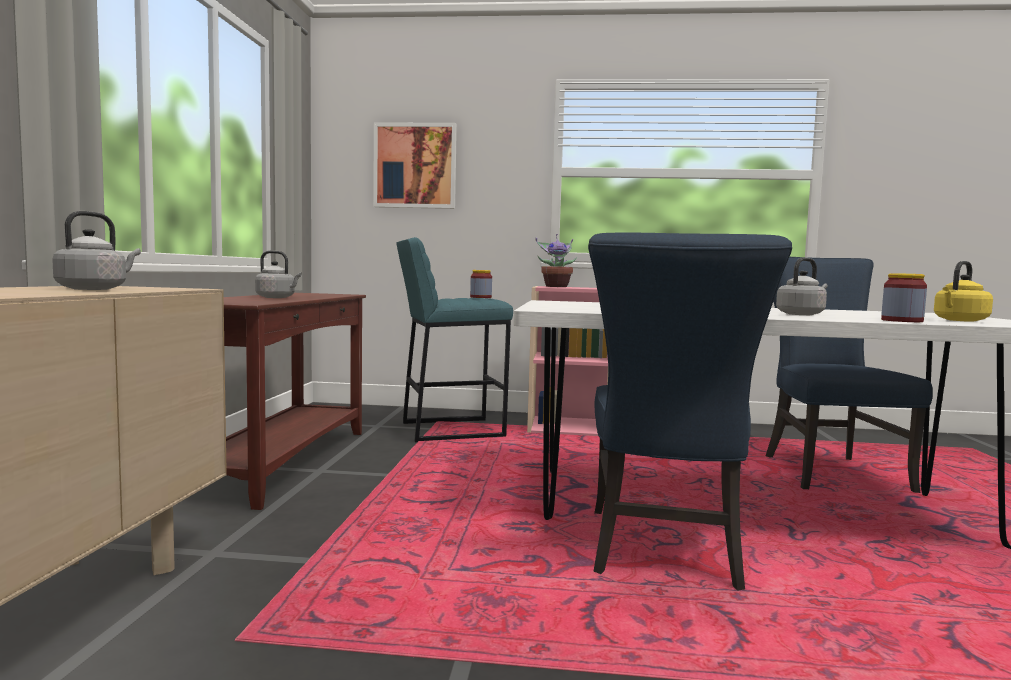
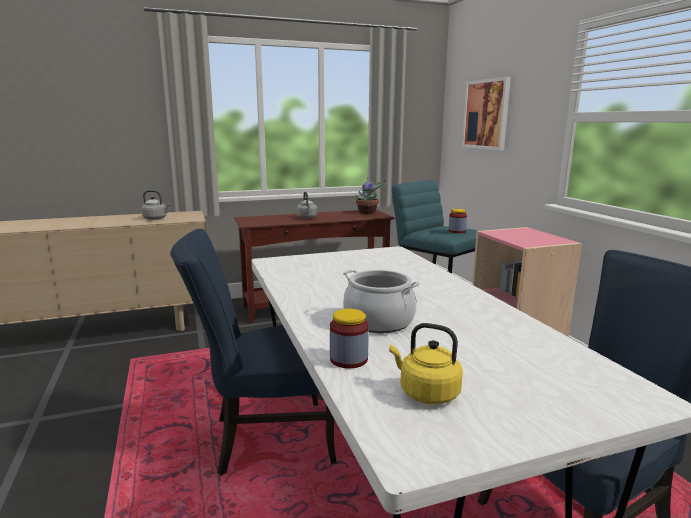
camera: 65 degrees right, 10 degrees up
(556, 286) = (520, 232): potted plant -> potted plant (368, 213)
(801, 314) = (379, 321): grey kettle -> cooking pot

